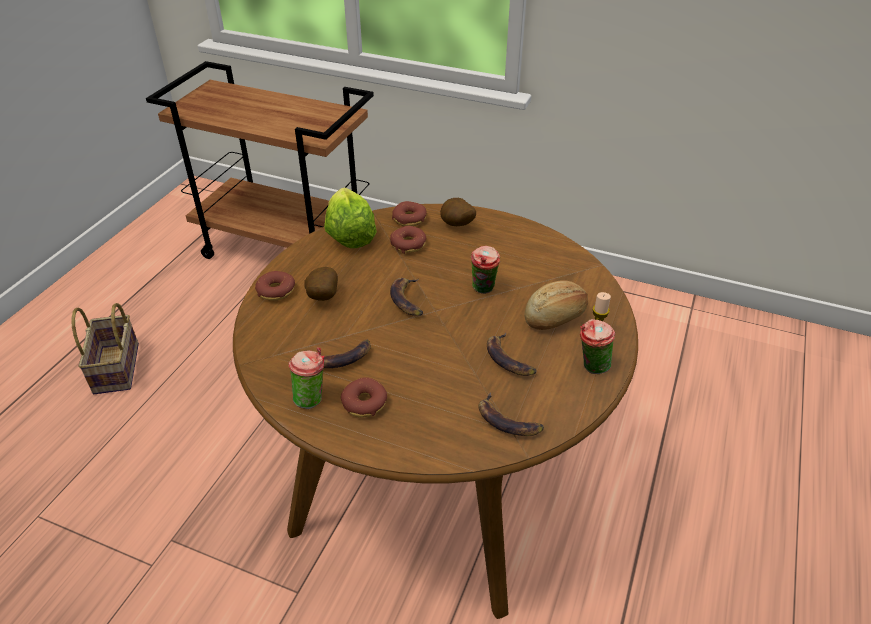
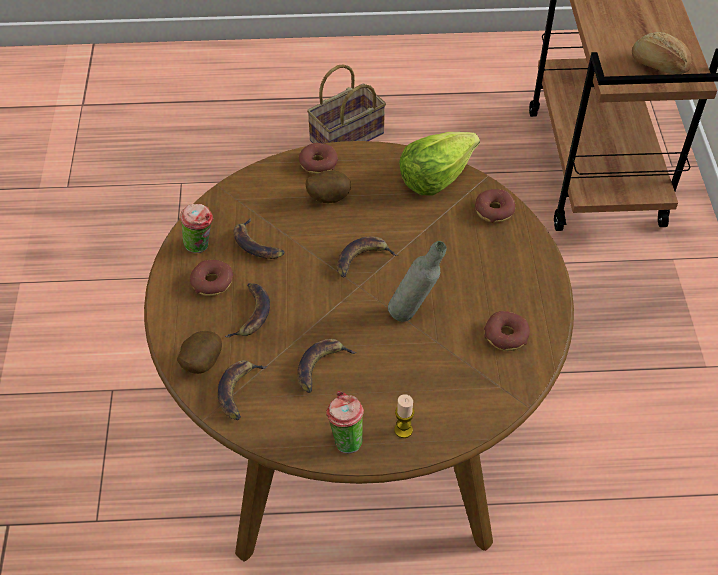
camera: 65 degrees right, 10 degrees up
(408, 244) = (449, 227): donut -> donut (506, 335)
(421, 386) = (251, 313): none -> banana
(457, 226) = (510, 253): potato -> potato (200, 363)
(483, 290) = (413, 313): cup -> grey bottle
(556, 317) = (407, 388): bread -> bread (658, 65)

